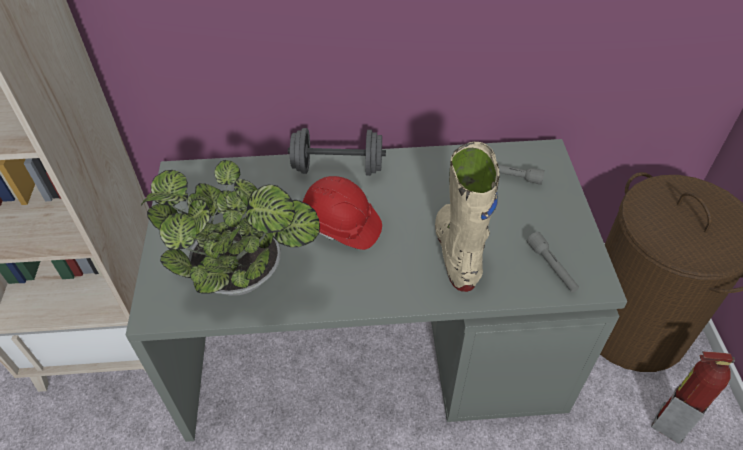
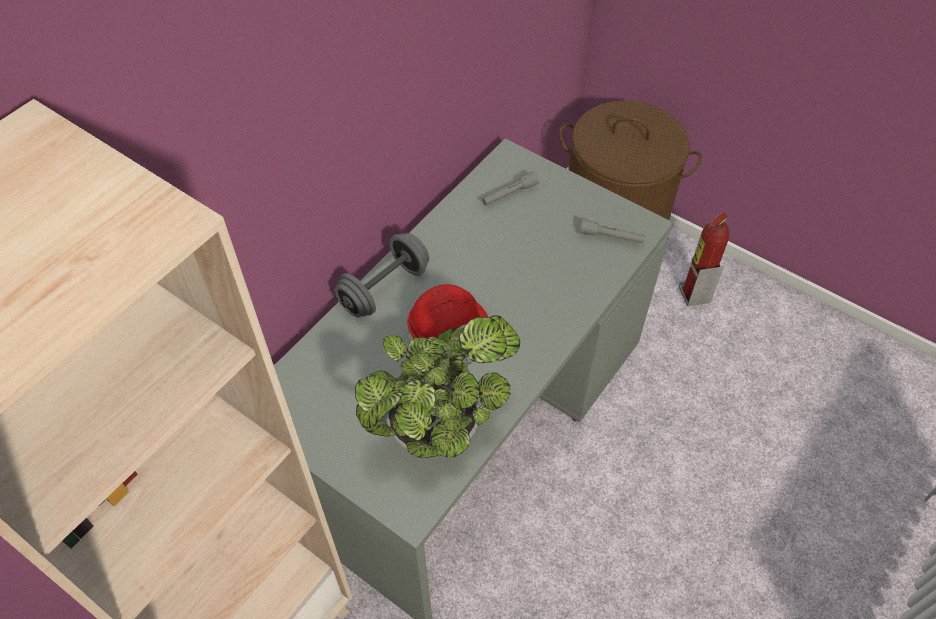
camera: 50 degrees left, 5 degrees up
(457, 253) = (548, 278): beige boot -> none

